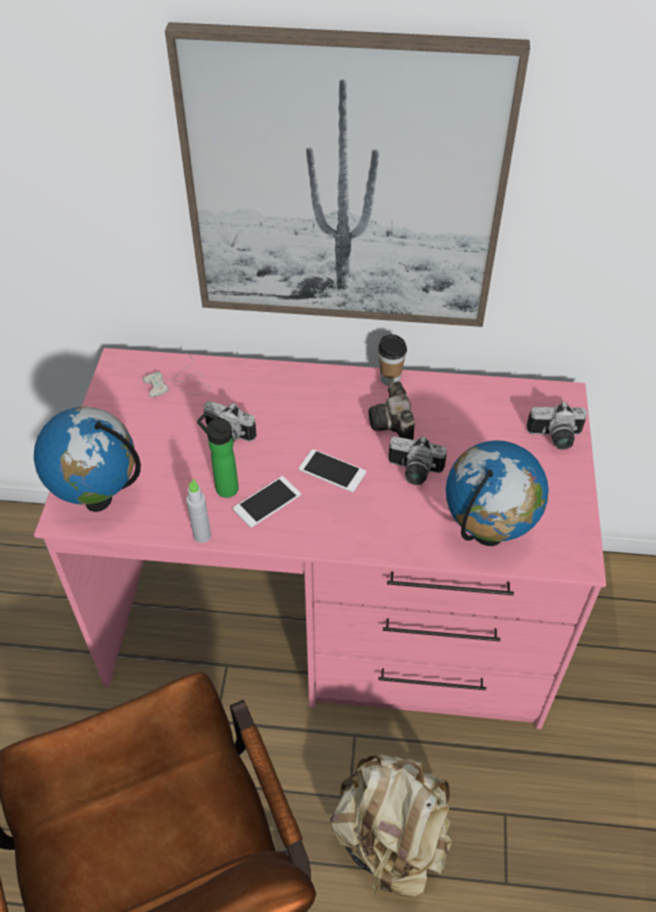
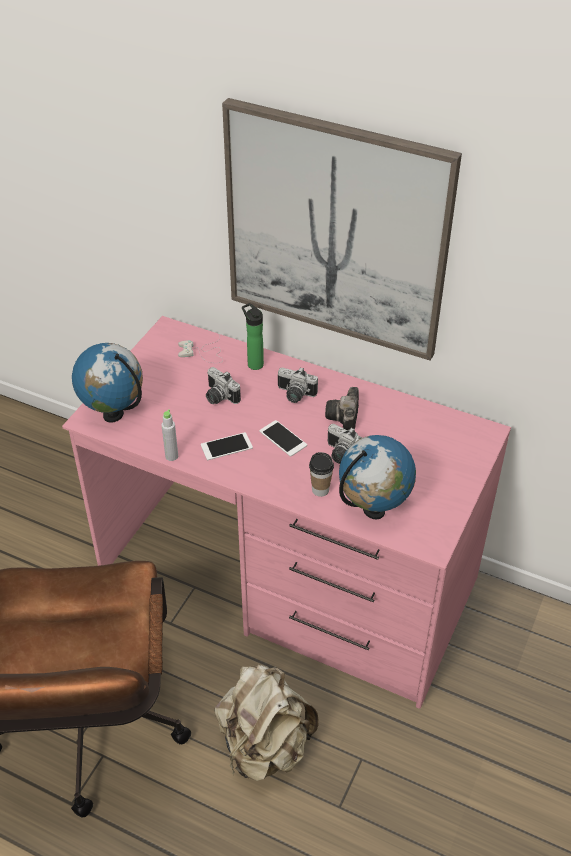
camera: 20 degrees right, 5 degrees down
(224, 487) = (201, 429): bottle -> bottle (254, 363)
(390, 379) = (358, 387): cup -> cup (320, 490)
(555, 438) = (463, 459): camera -> camera (294, 395)

